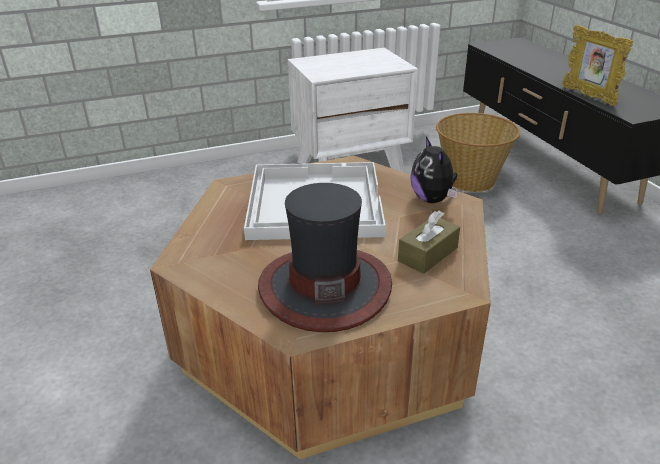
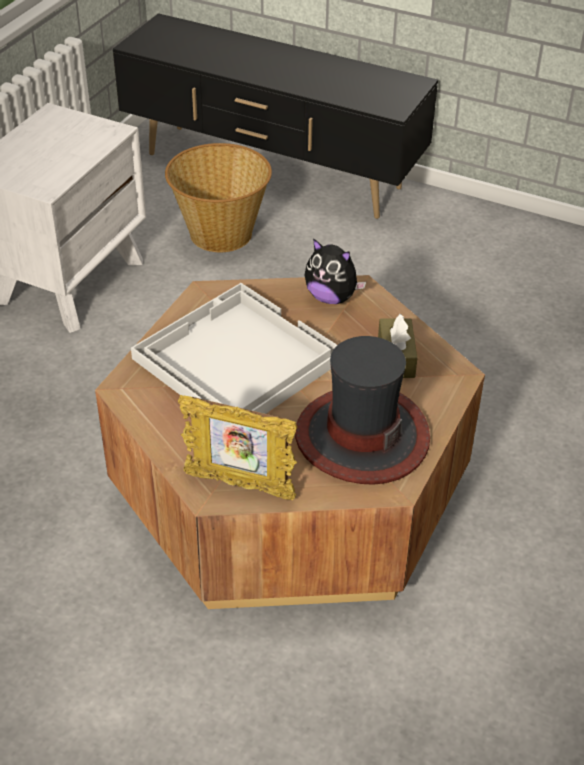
camera: 45 degrees left, 10 degrees up
(588, 96) = (331, 96): picture frame -> picture frame (240, 485)

